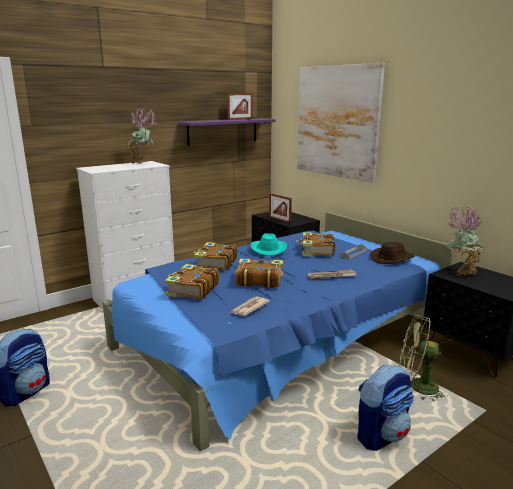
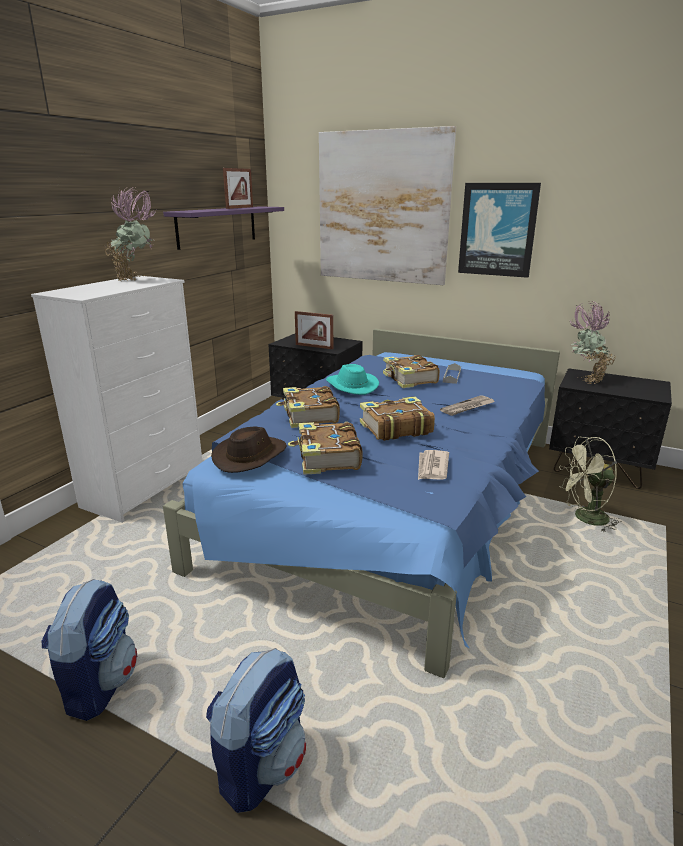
camera: 25 degrees left, 5 degrees up
(381, 435) = (606, 584): backpack -> backpack (262, 764)
(392, 258) = (499, 375): brown hat -> brown hat (250, 456)
(411, 142) = (497, 230): none -> picture

